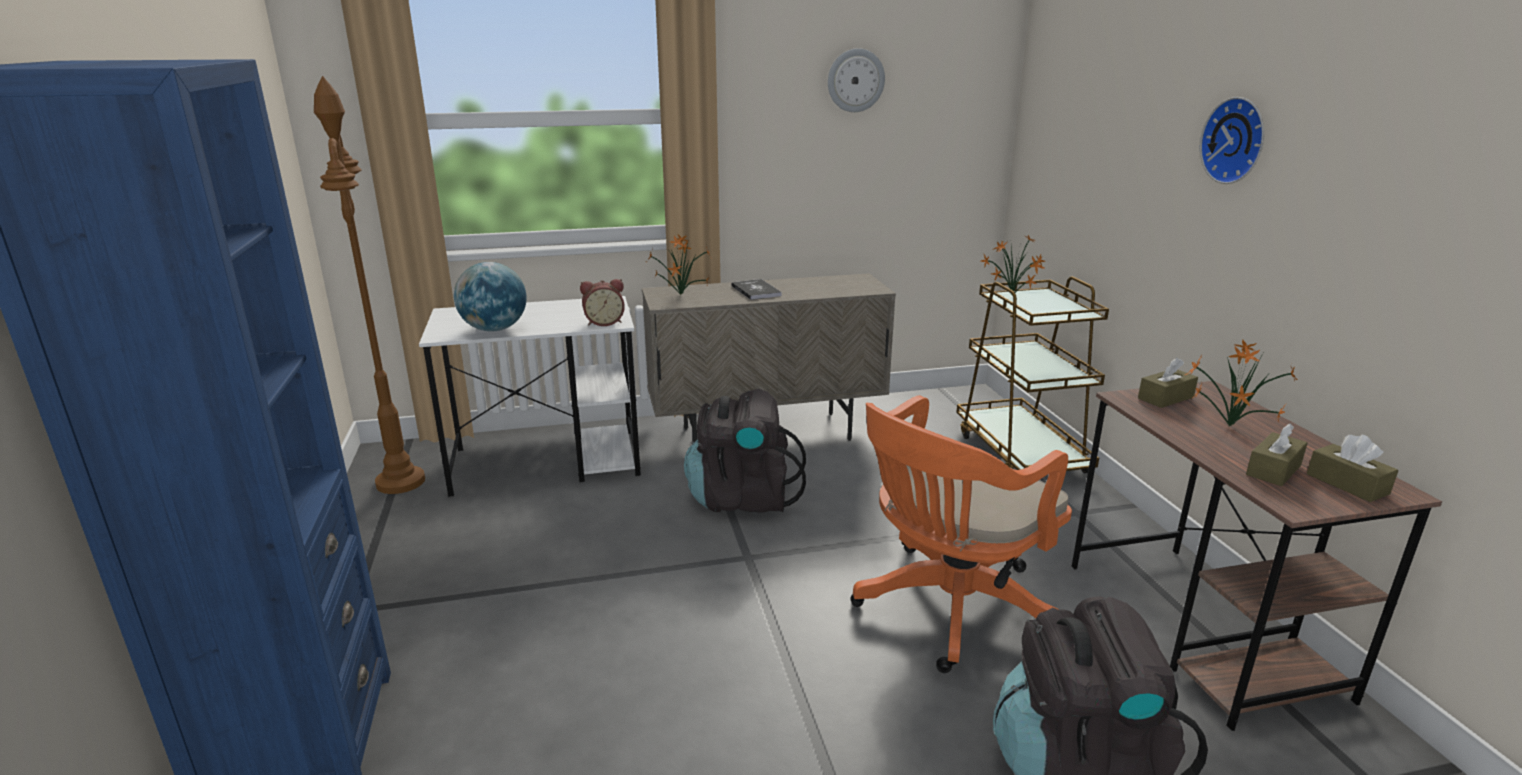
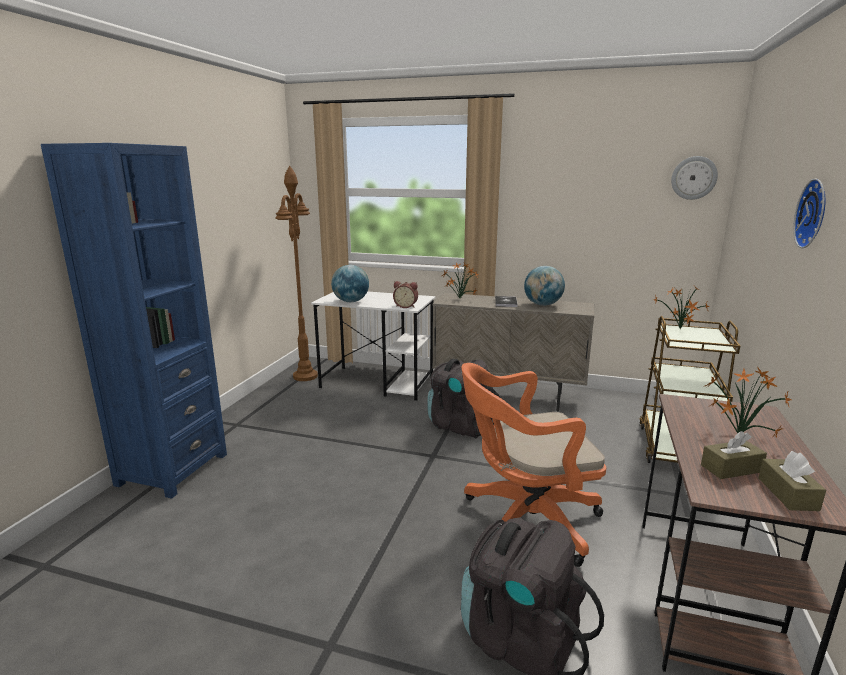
camera: 30 degrees right, 5 degrees down
(810, 287) = (542, 305): none -> globe
(855, 80) = (598, 175): wall clock -> wall clock (693, 178)
(1165, 398) = (711, 407): brown tissue box -> none

